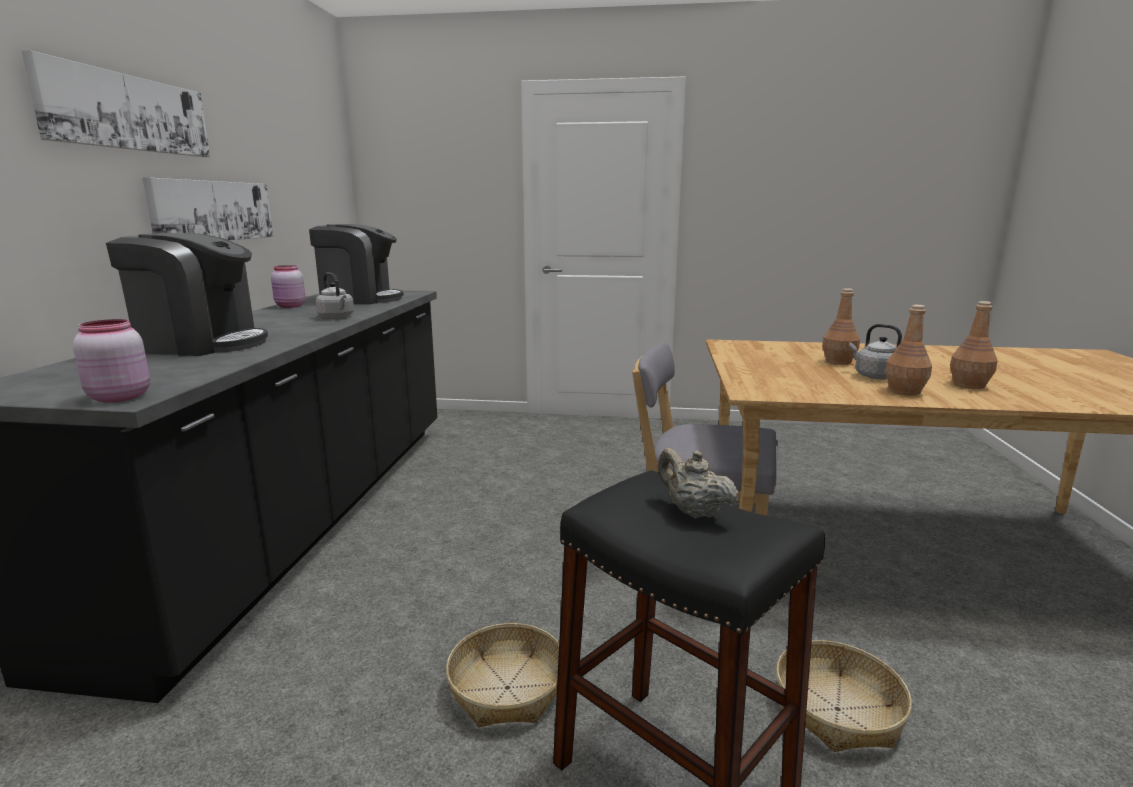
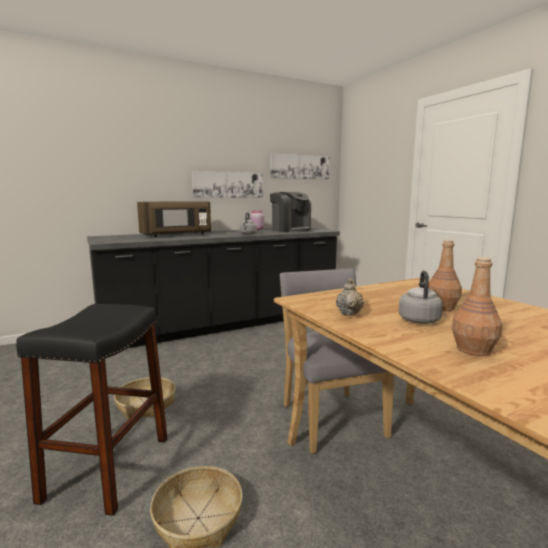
camera: 55 degrees right, 5 degrees down
(118, 397) = (102, 241): pink jar -> none
(127, 113) = (189, 147): picture -> picture (300, 167)
(201, 344) = (176, 235): coffee machine -> brown microwave
(693, 512) = (102, 319): beige teapot -> beige teapot (349, 313)
(904, 391) = (388, 330): brown bottle -> none

